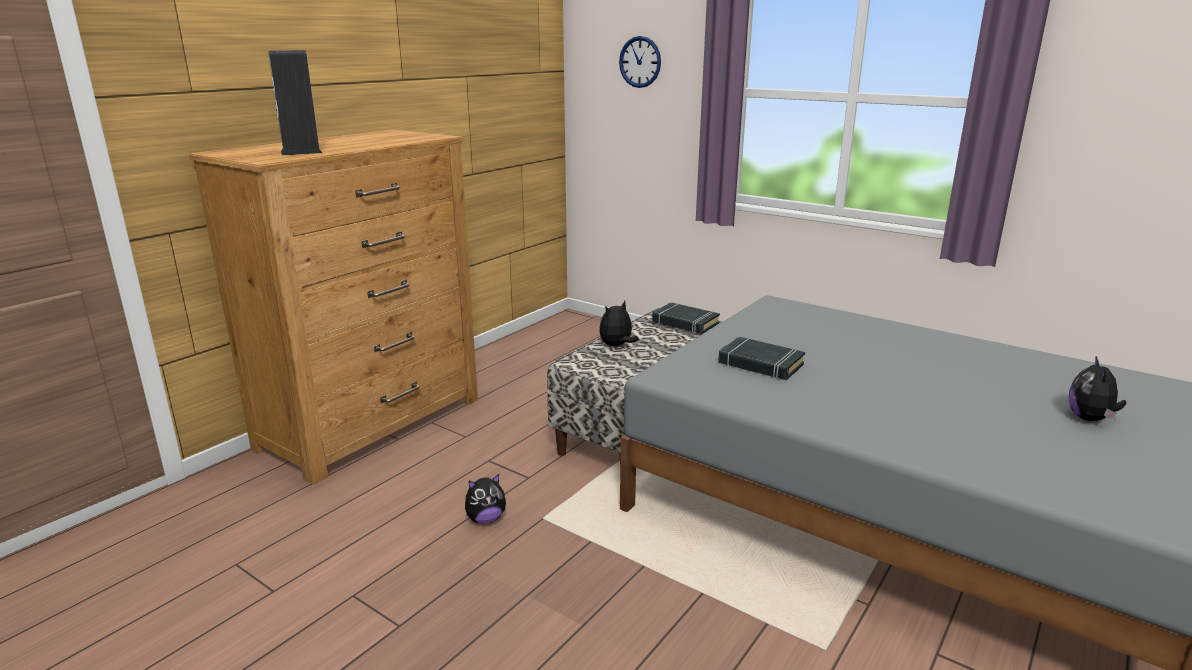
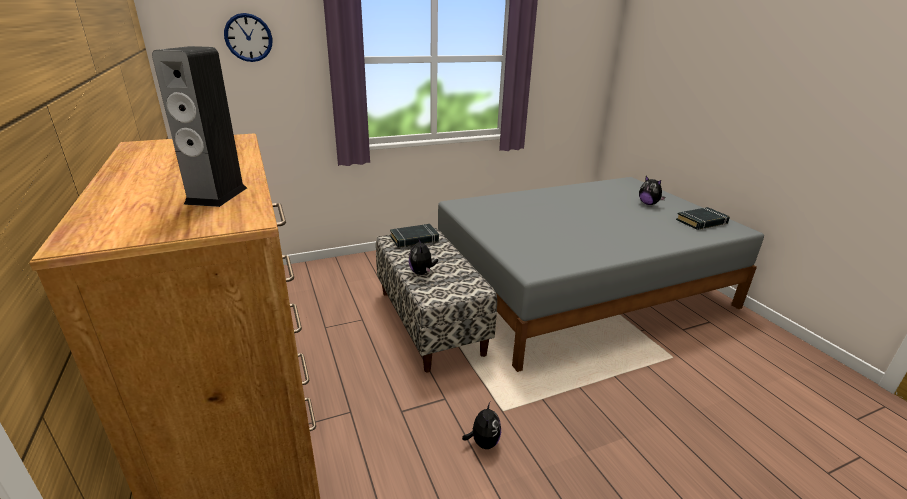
camera: 60 degrees left, 5 degrees up
(760, 364) = (540, 239): black book -> black book (702, 222)

